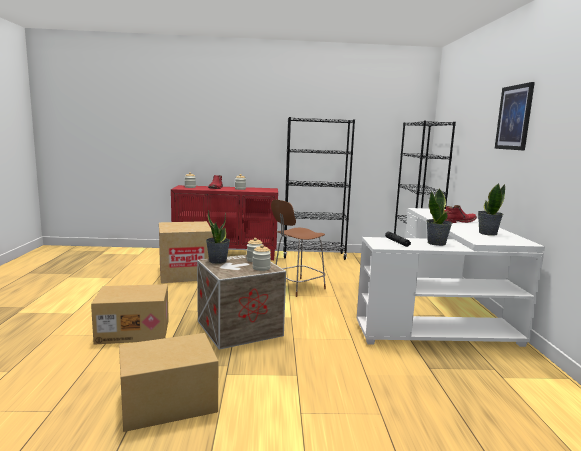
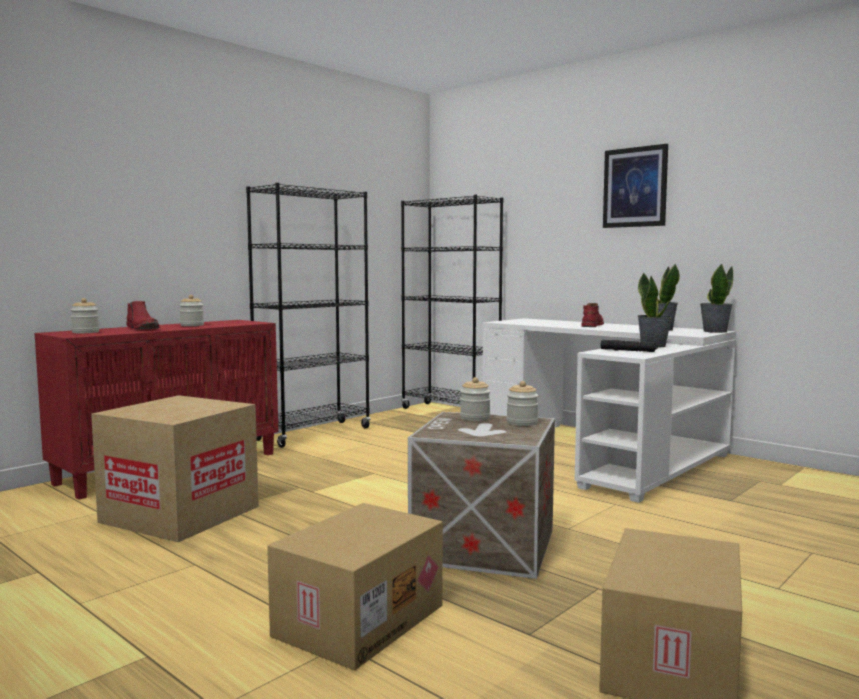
camera: 45 degrees left, 5 degrees down
(217, 261) = (441, 431): potted plant -> potted plant (714, 331)
(297, 287) = (405, 475): brown chair -> none

